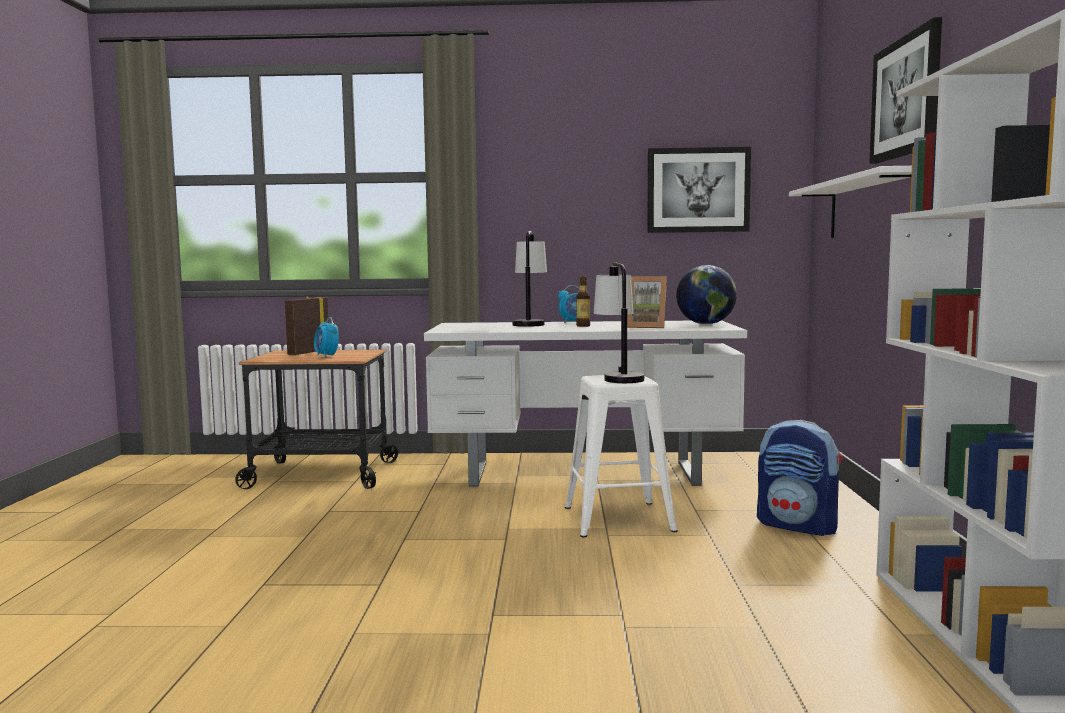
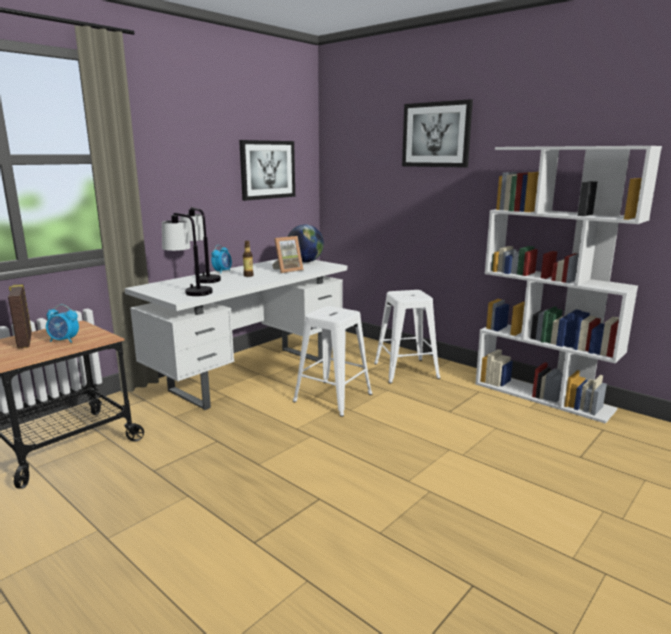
camera: 50 degrees left, 10 degrees up
(618, 377) = (329, 311): table lamp -> table lamp (189, 291)
(798, 526) = (406, 370): backpack -> white stool
(872, 207) = (400, 190): white shelf -> none

